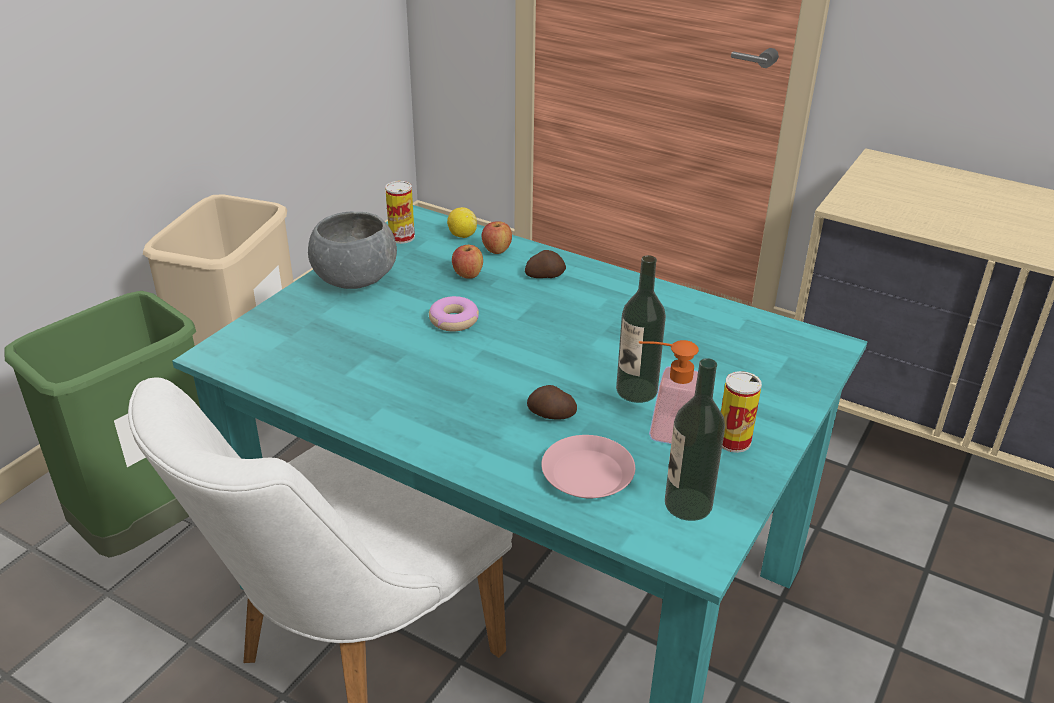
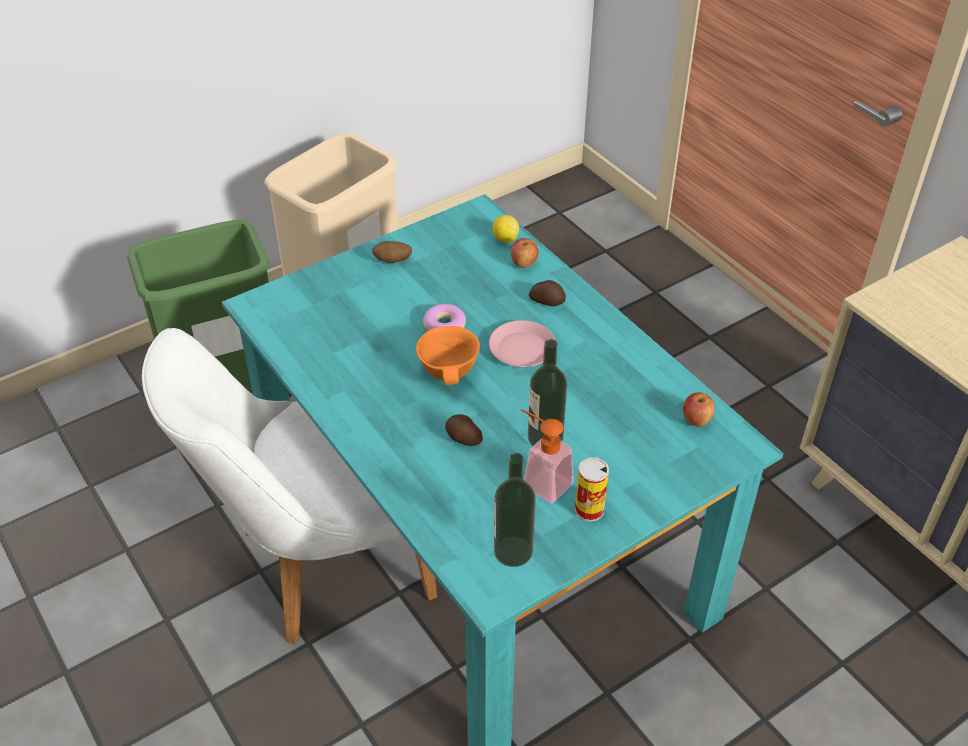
camera: 25 degrees right, 10 degrees up
(355, 278) = (392, 261): grey bowl -> potato
(401, 237) = (454, 227): can -> none
(467, 275) = (483, 283): apple -> apple (696, 420)
(491, 360) = (450, 373): none -> orange bowl
(587, 473) = (456, 499): pink plate -> pink plate (522, 349)

